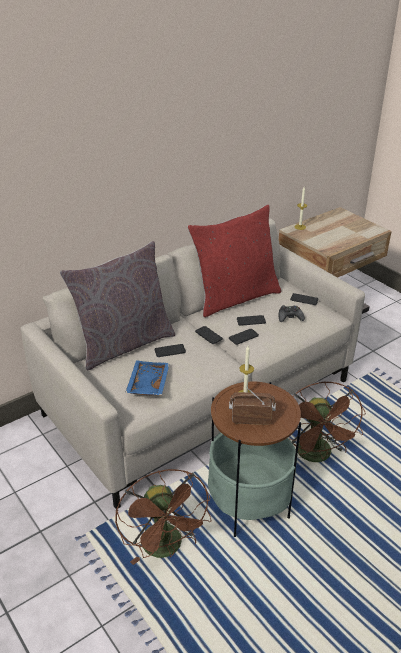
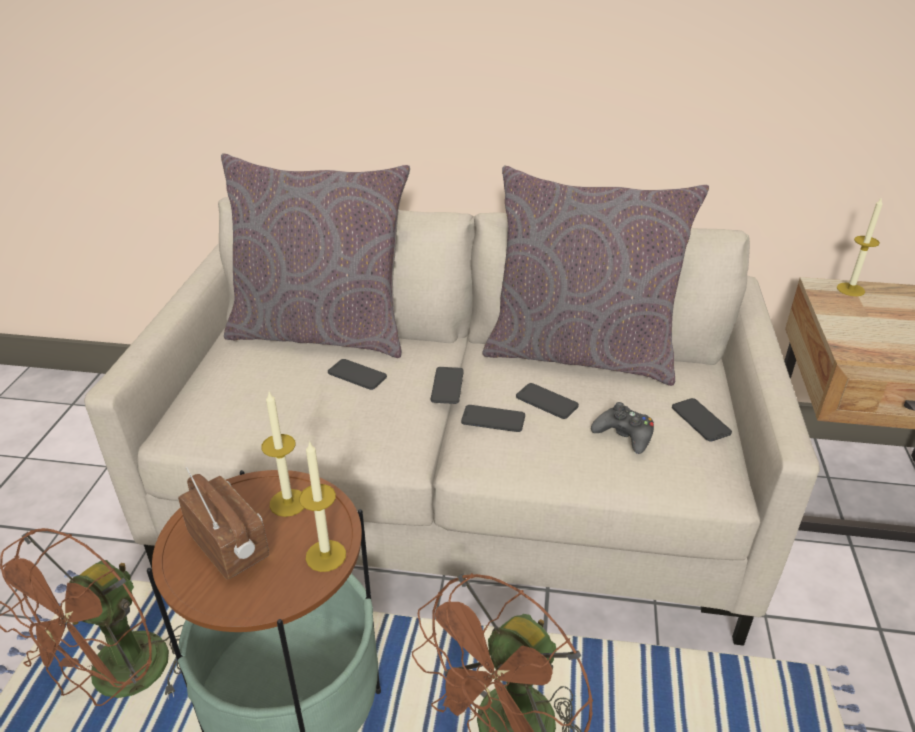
camera: 45 degrees right, 0 degrees up
(147, 384) = (253, 401): blue tray -> none
(235, 297) = (580, 353): red pillow -> grey pillow
(282, 400) = (326, 555): none -> candle

